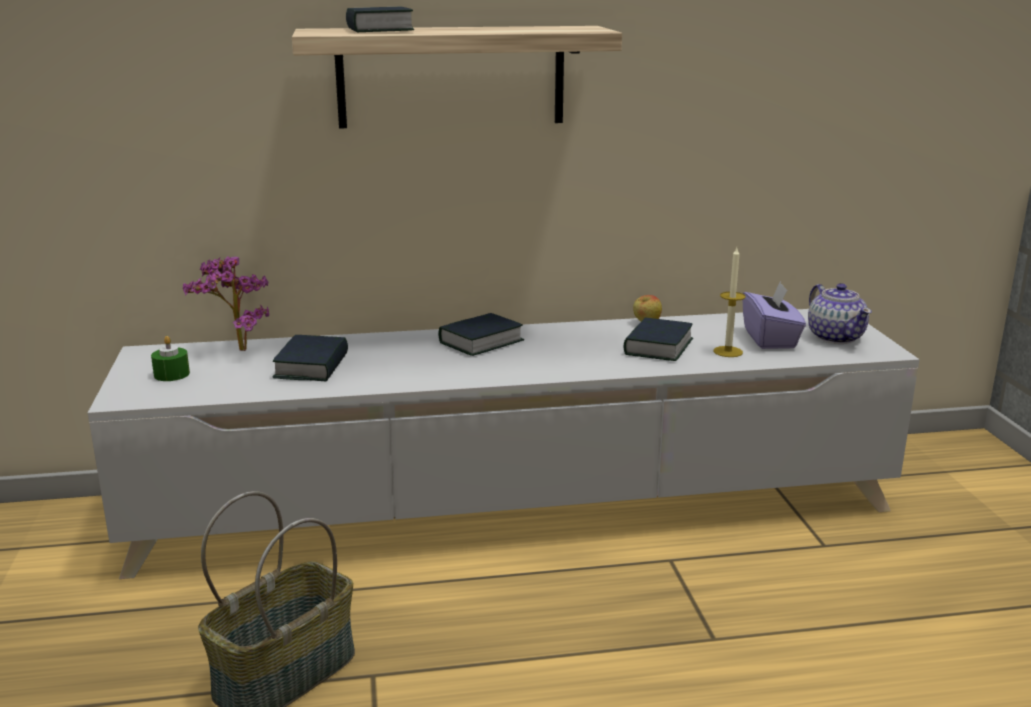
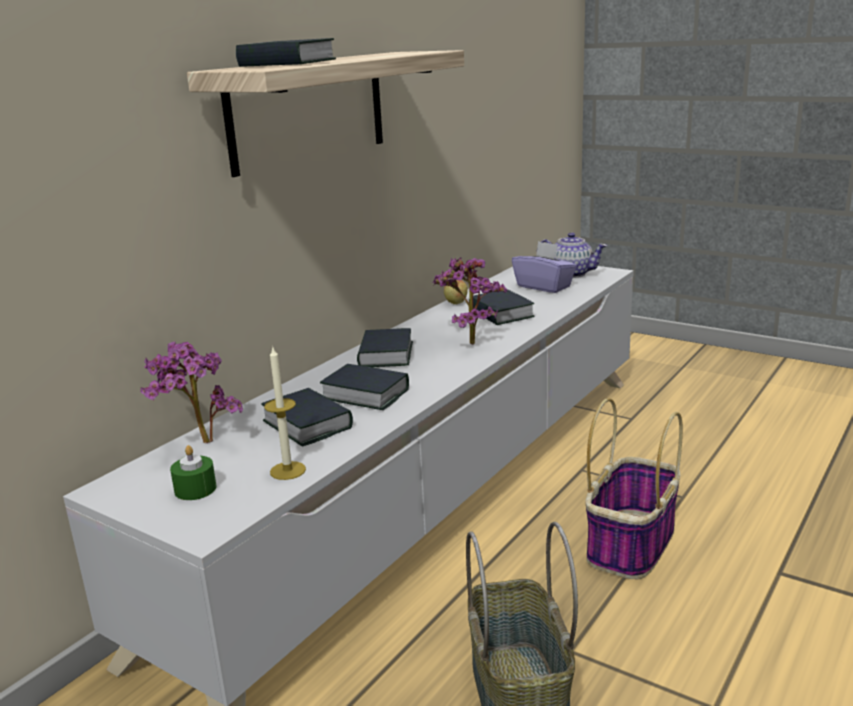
camera: 45 degrees left, 0 degrees up
(393, 363) = (365, 394): none -> book
(566, 358) = (468, 342): none -> potted plant
(579, 641) = (631, 543): none -> basket
(728, 351) = (543, 301): candle -> candle (288, 470)

